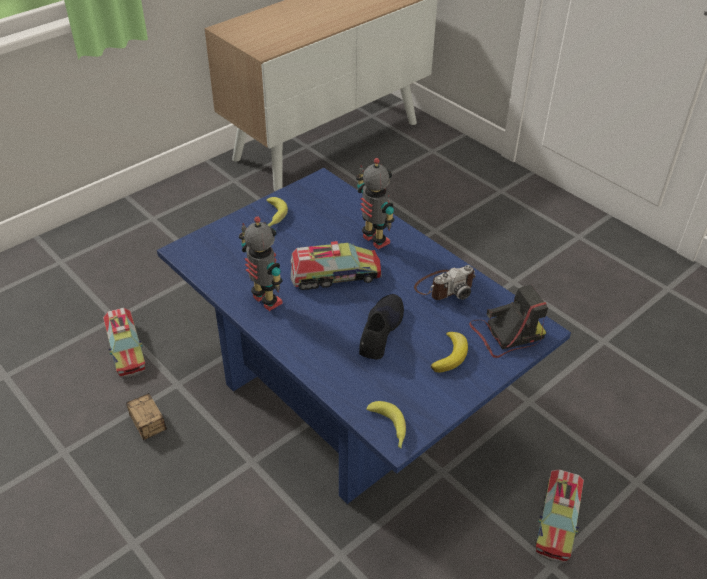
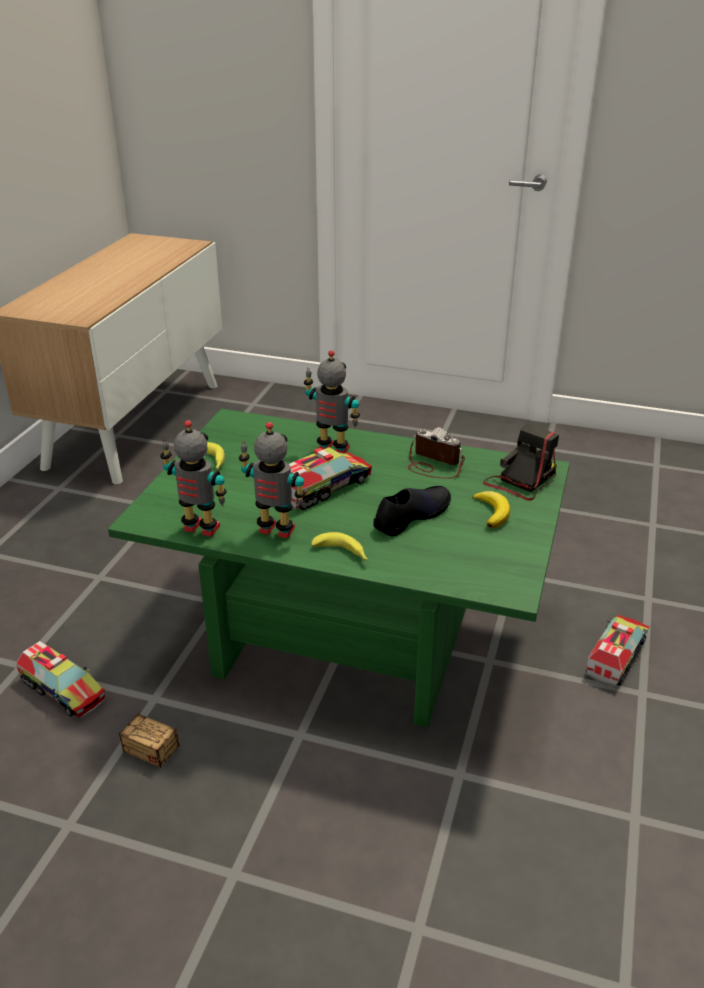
camera: 30 degrees left, 10 degrees down
(215, 277) = (200, 530): none -> toy robot
(351, 396) = (351, 633): blue coffee table -> green coffee table
(380, 331) = (411, 516): black shoe -> black shoe turned 60 degrees clockwise
(389, 429) = (499, 586): banana -> banana (343, 554)
(444, 287) = (433, 464): camera -> camera turned 90 degrees counterclockwise
(557, 521) = (616, 656): toy truck -> toy truck turned 135 degrees counterclockwise

